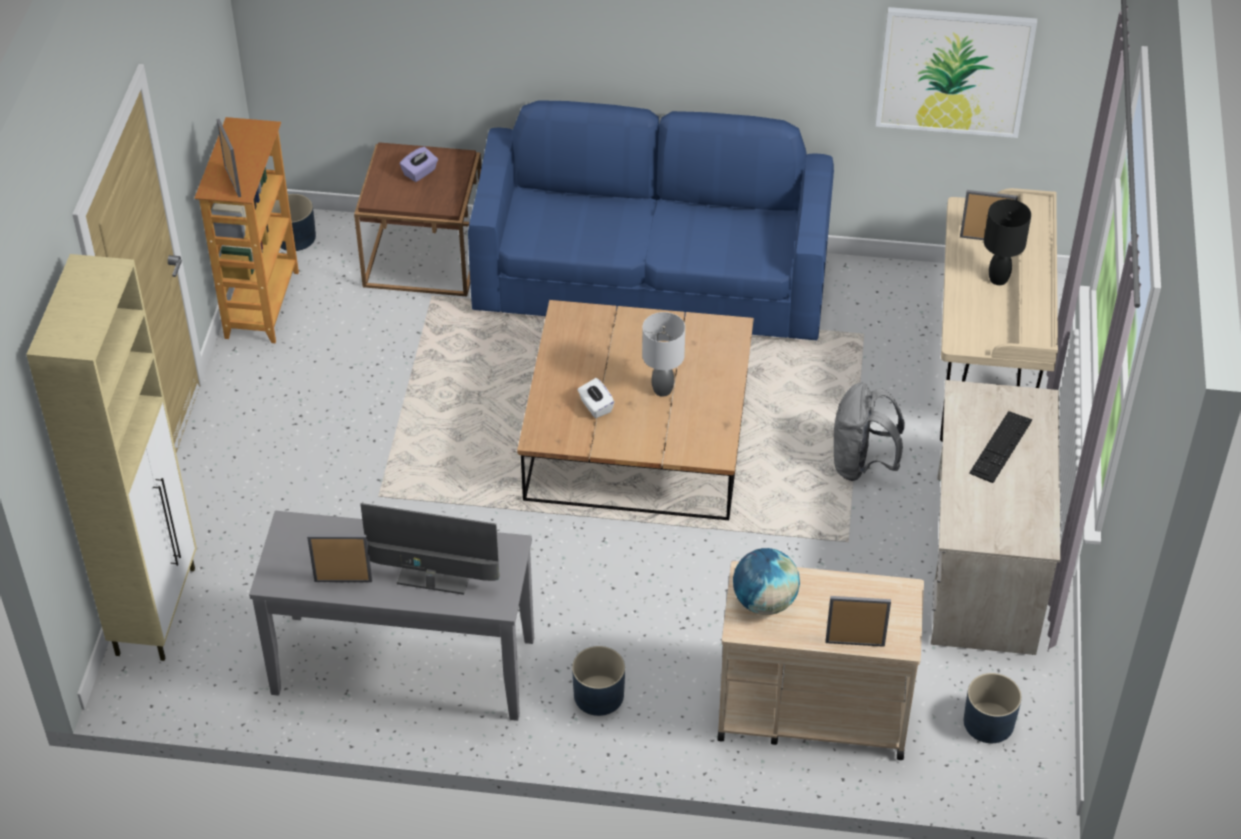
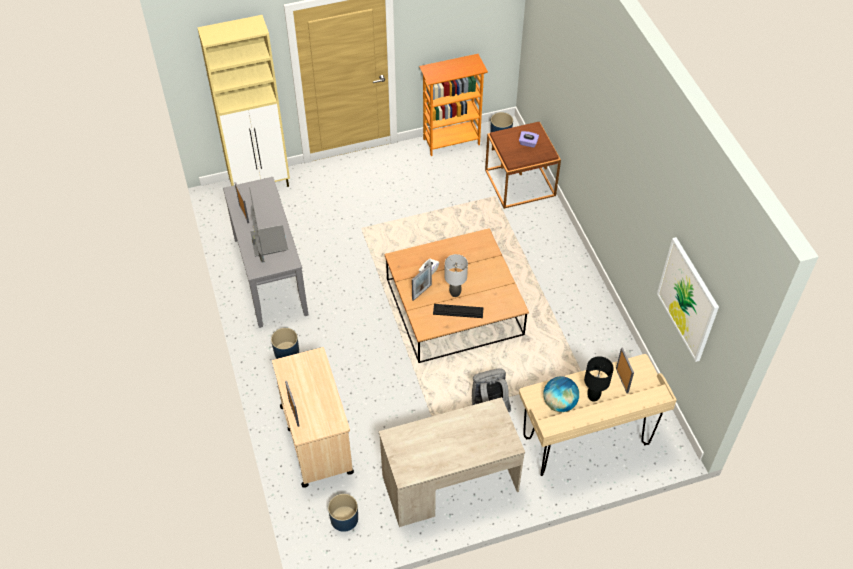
camera: 65 degrees right, 5 degrees up
(232, 181) = (437, 73): picture frame -> picture frame (422, 292)
(651, 285) = (558, 274): blue sofa -> none
(764, 602) = (303, 368): globe -> globe (559, 403)
(1000, 446) = (465, 437): keyboard -> keyboard (458, 311)

